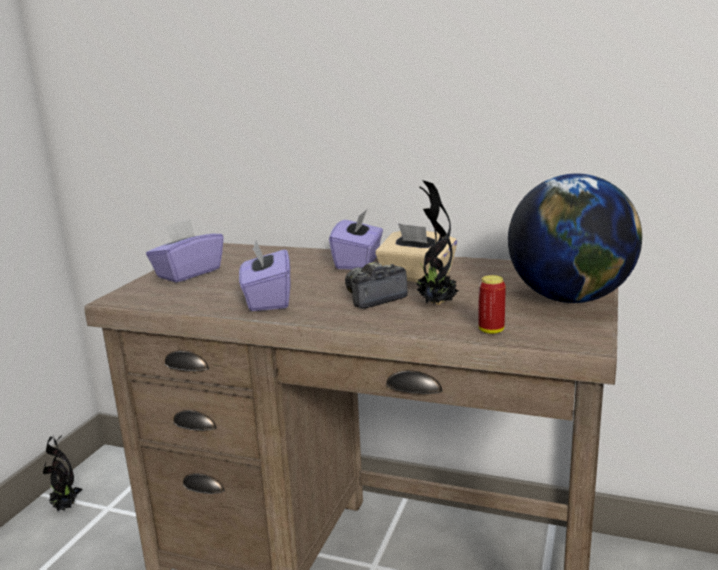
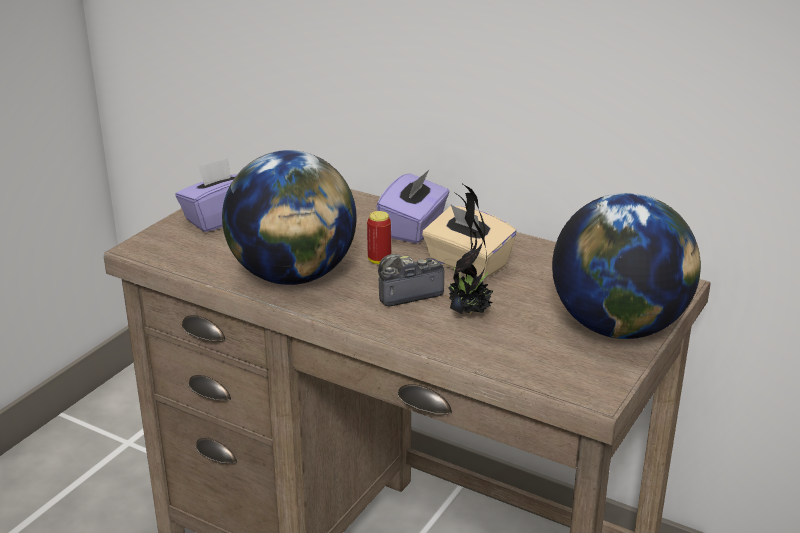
camera: 10 degrees right, 10 degrees up
(66, 507) = (84, 434): potted plant -> none
(267, 300) = (293, 276): purple tissue box -> globe
(491, 330) = (507, 361): can -> can (379, 260)

